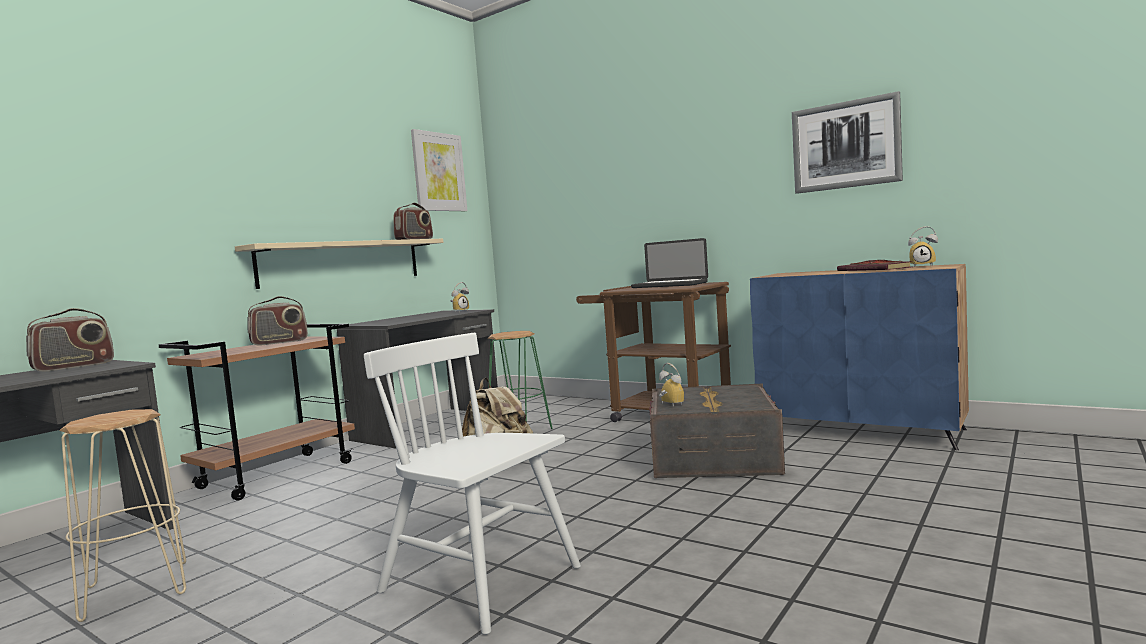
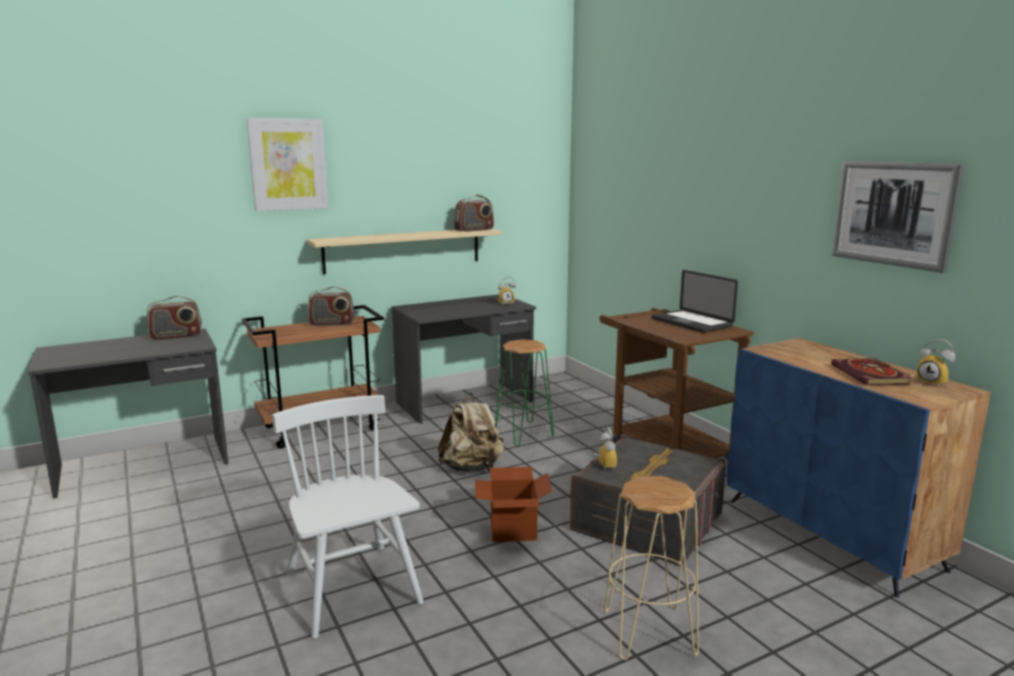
camera: 25 degrees right, 10 degrees up
(134, 590) = (173, 515): beige stool -> beige stool (648, 632)
(439, 172) = (513, 159): picture -> picture (288, 164)
(599, 492) = (513, 530): none -> cardboard box

